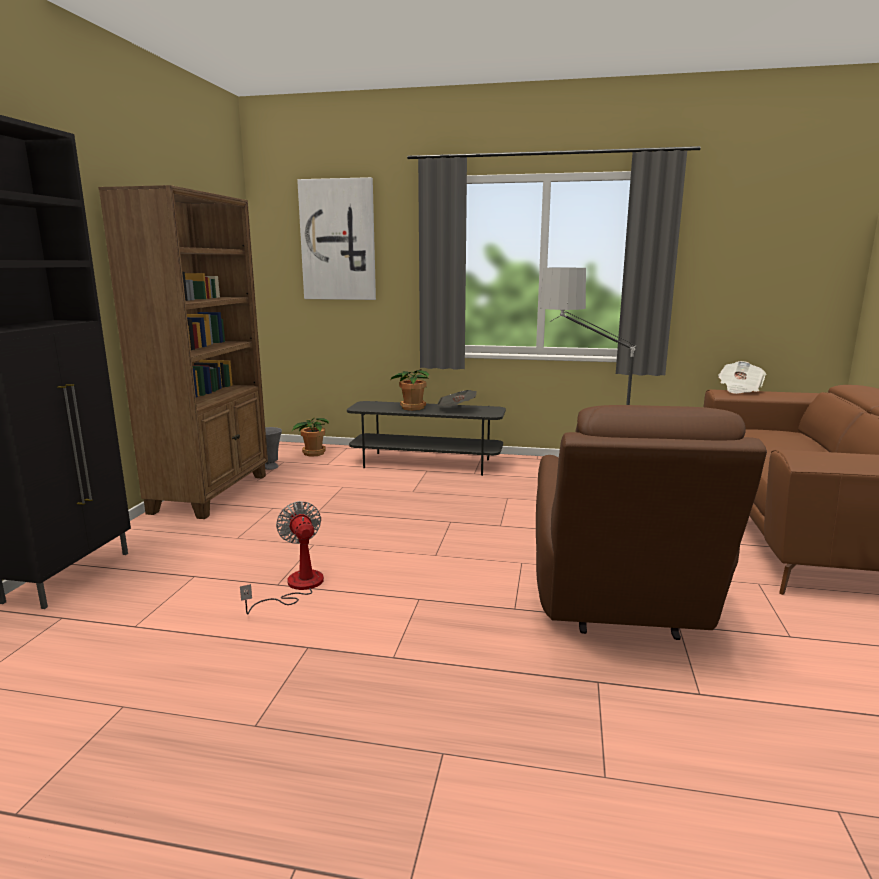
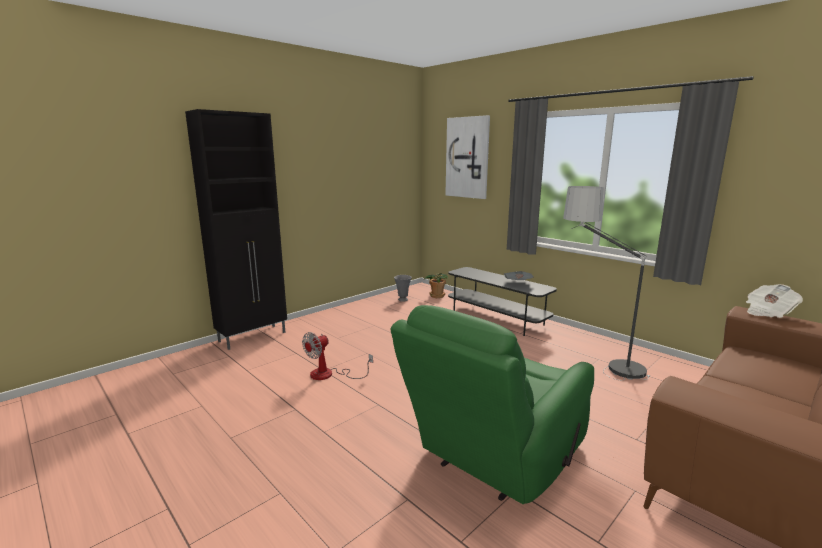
camera: 35 degrees right, 0 degrees up
(212, 493) = (357, 309): brown bookcase -> none
(296, 587) = (329, 375): fan -> fan turned 150 degrees counterclockwise
(412, 408) = (490, 277): potted plant -> none
(620, 603) = (495, 457): brown armchair -> green armchair

